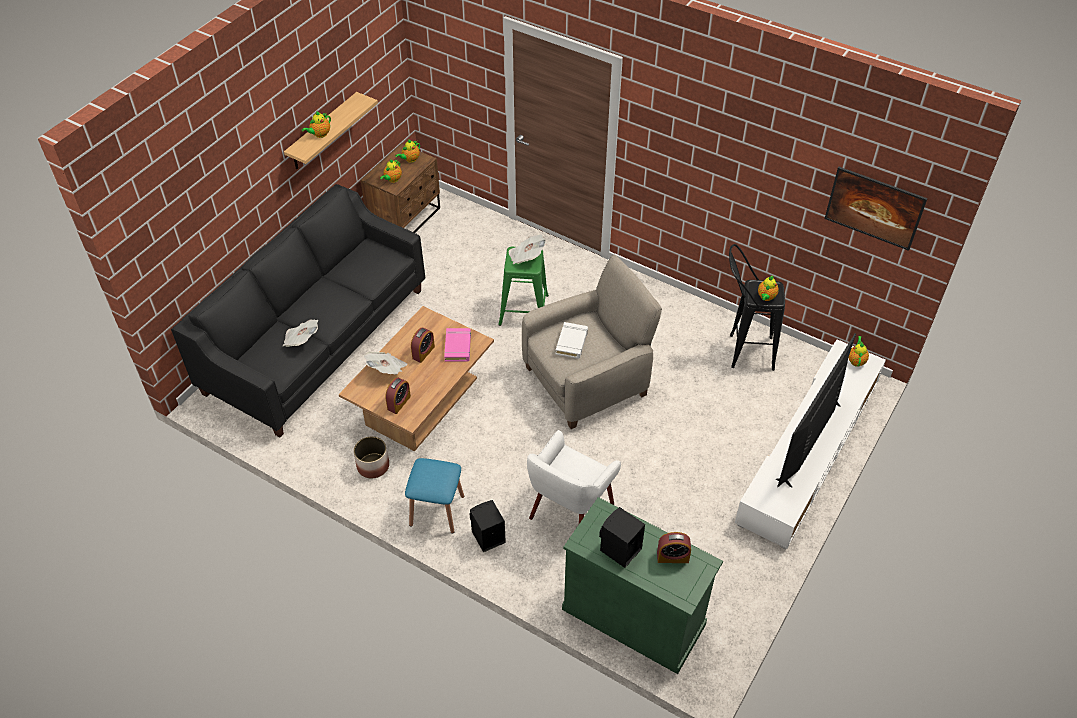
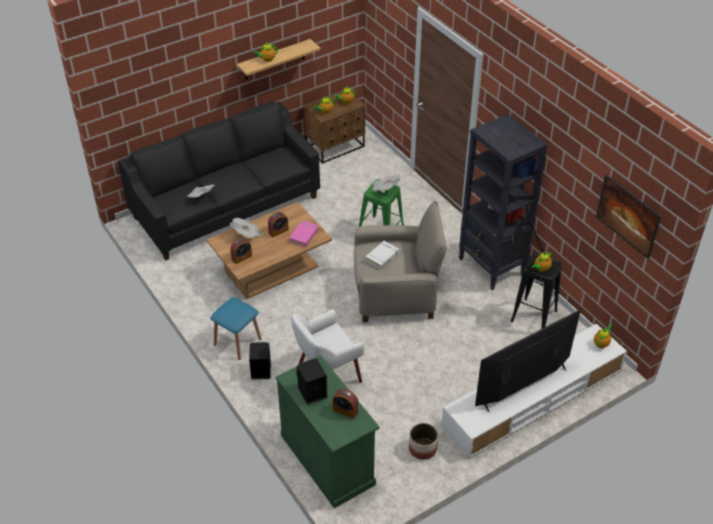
camera: 25 degrees right, 5 degrees down
(373, 466) = (213, 299): planter -> planter (422, 449)
(672, 309) = (491, 267): none -> black bookcase

